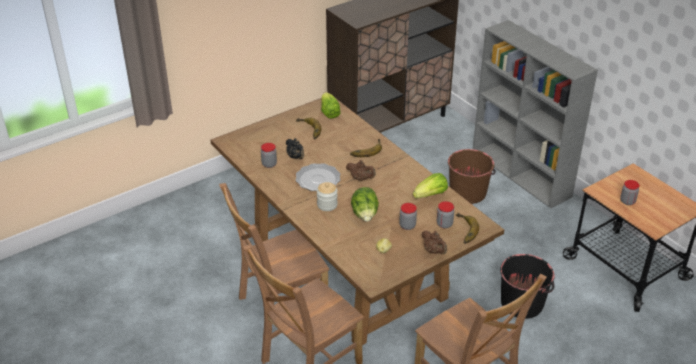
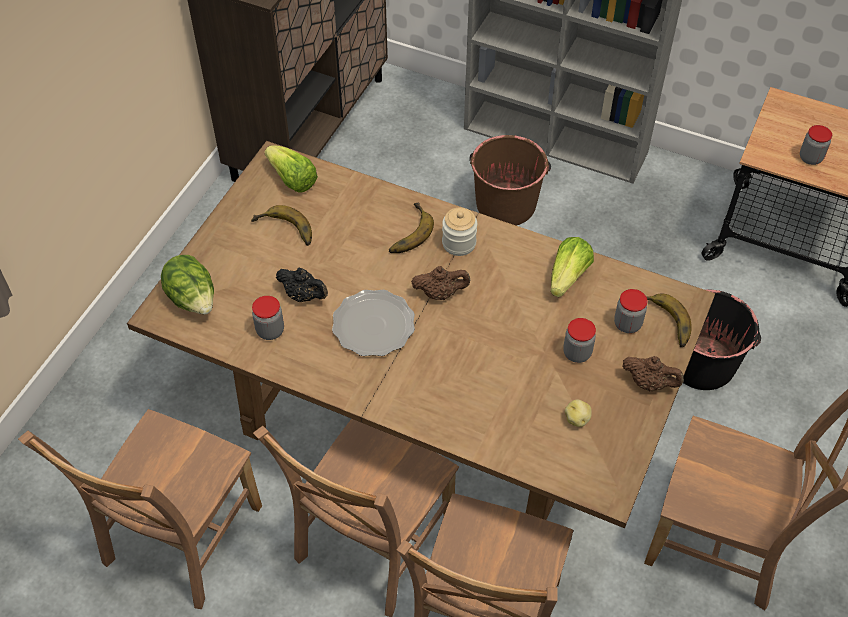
camera: 30 degrees left, 15 degrees up
(193, 267) = (179, 540): none -> brown chair
(327, 205) = (426, 371): jar -> jar (459, 243)
(365, 215) = (500, 363): lettuce -> lettuce (193, 300)

